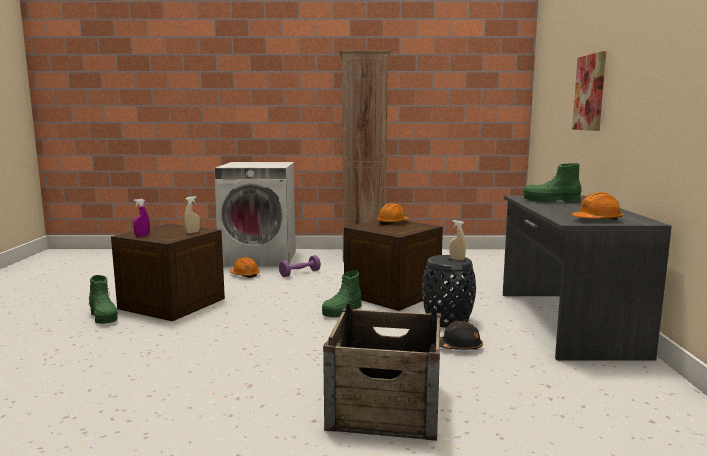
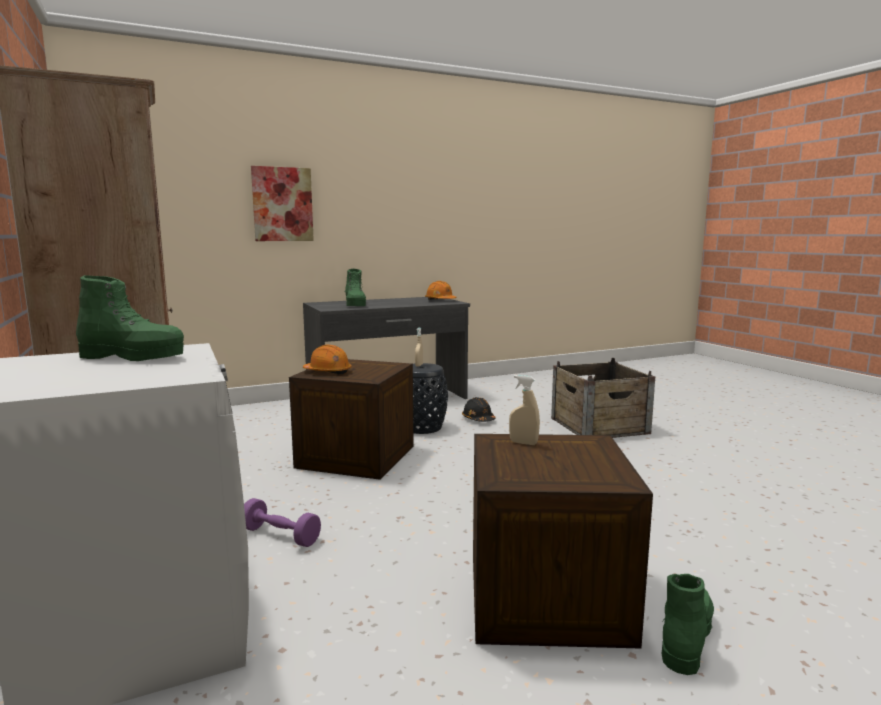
camera: 115 degrees left, 0 degrees up
(142, 235) = (602, 468): purple spray bottle -> none
(245, 275) = (318, 591): orange hard hat -> none
(342, 311) = (442, 468): green boot -> green boot (133, 357)

